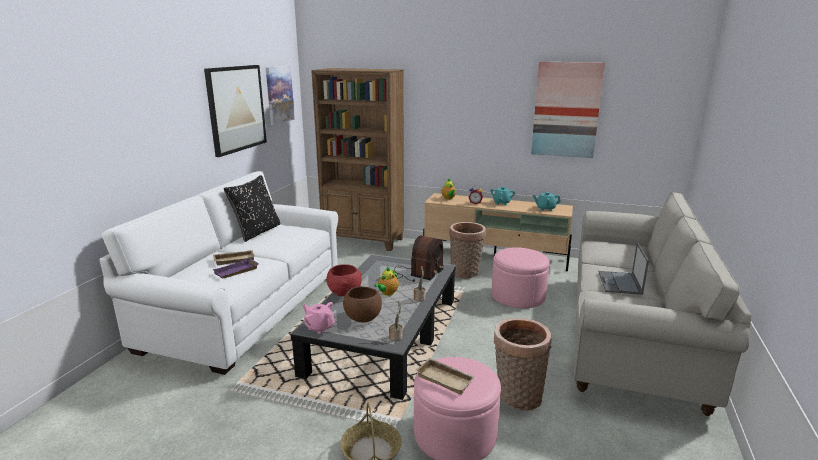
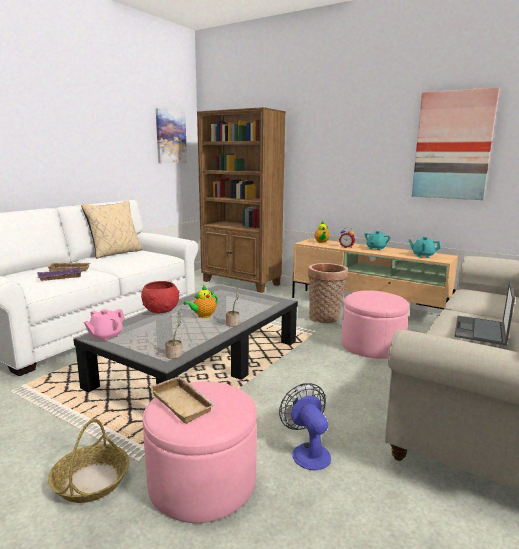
camera: 15 degrees right, 5 degrees down
(236, 109) = (117, 140): picture -> none
(257, 232) = (115, 253): black pillow -> beige pillow
(319, 327) = (106, 336): pink teapot -> pink teapot turned 105 degrees counterclockwise
(362, 317) = (156, 333): brown bowl -> none
(417, 273) = (250, 303): radio -> none
(517, 397) = (307, 451): basket -> fan

